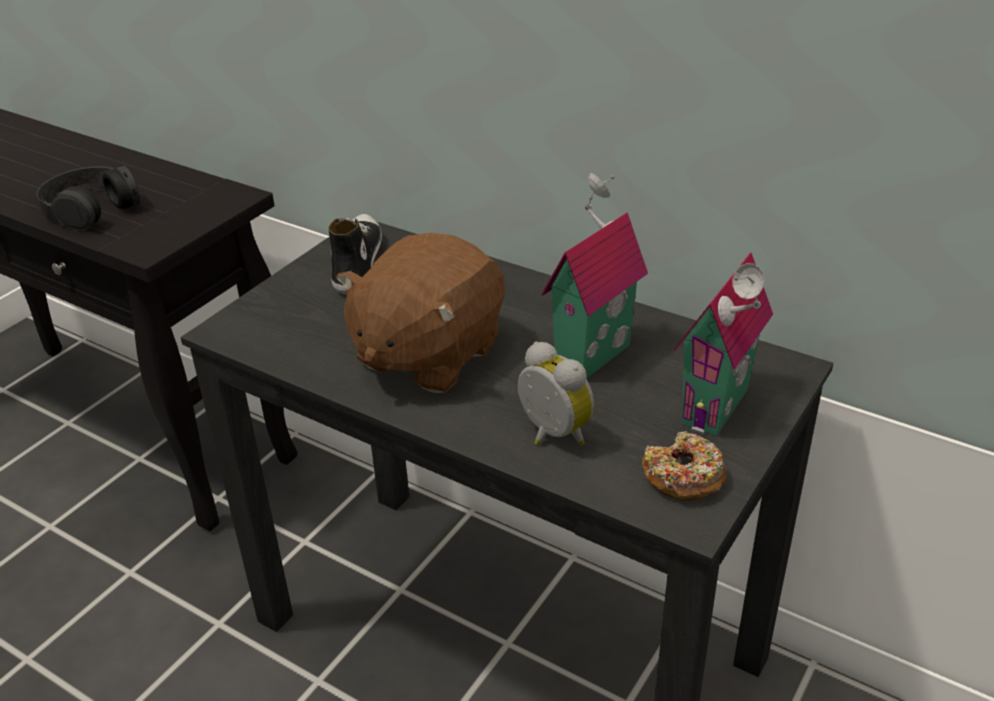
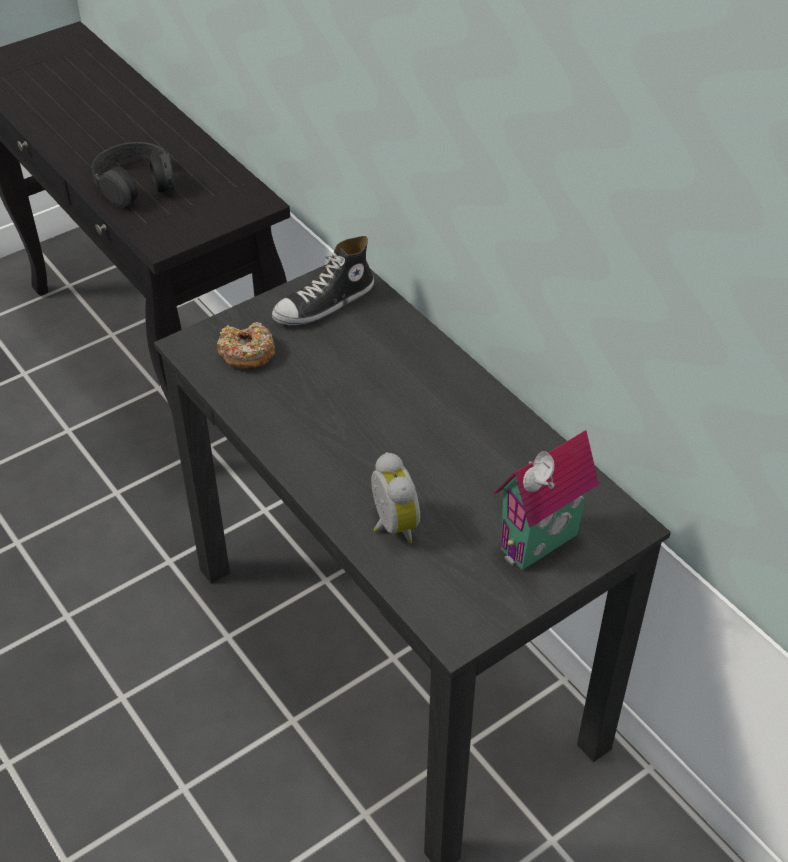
camera: 20 degrees right, 10 degrees up
(356, 262) = (324, 304): shoe -> shoe turned 150 degrees counterclockwise
(427, 354) = (335, 418): brown plush toy -> none
(588, 353) = (466, 458): toy house -> none
(683, 477) = (471, 598): donut -> donut (246, 353)

